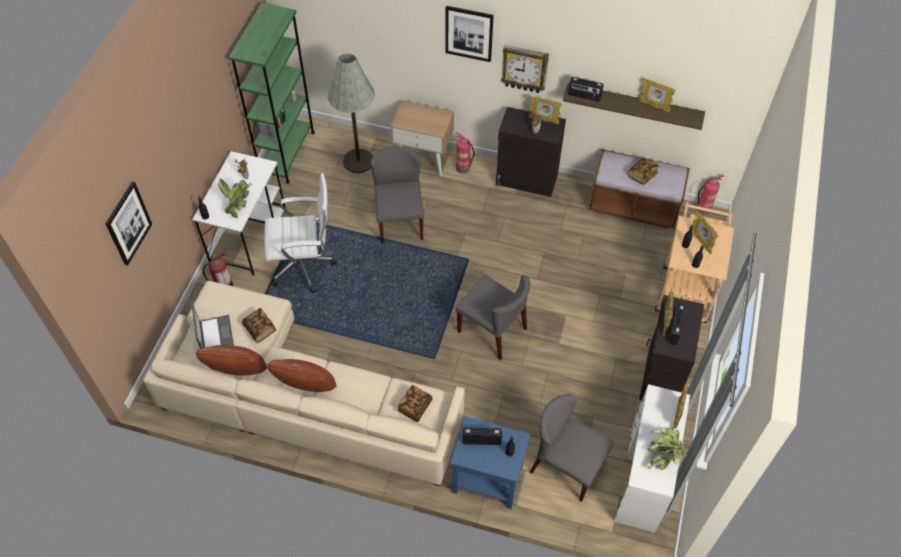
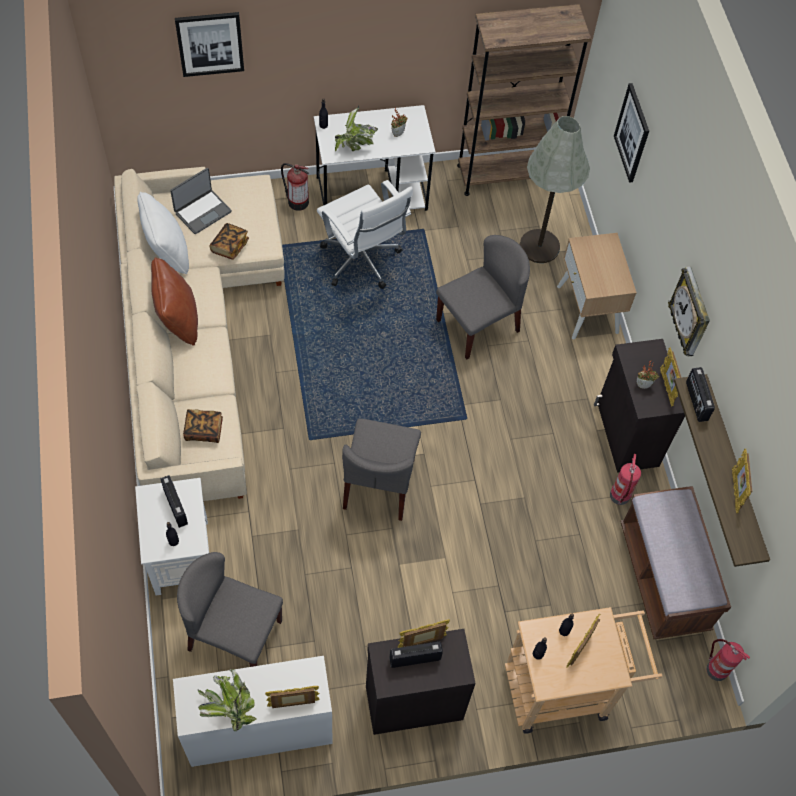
camera: 60 degrees right, 5 degrees up
(237, 374) = (167, 253): brown pillow -> white pillow
(287, 153) = (505, 175): green bookcase -> brown bookcase
(463, 168) = (600, 358): fire extinguisher -> fire extinguisher (620, 496)
(469, 33) = (678, 219): picture -> picture (632, 133)
(486, 479) = (181, 555): blue side table -> white side table
(566, 467) = (234, 635): grey chair -> grey chair turned 75 degrees counterclockwise
(642, 175) = (675, 548): book -> none

